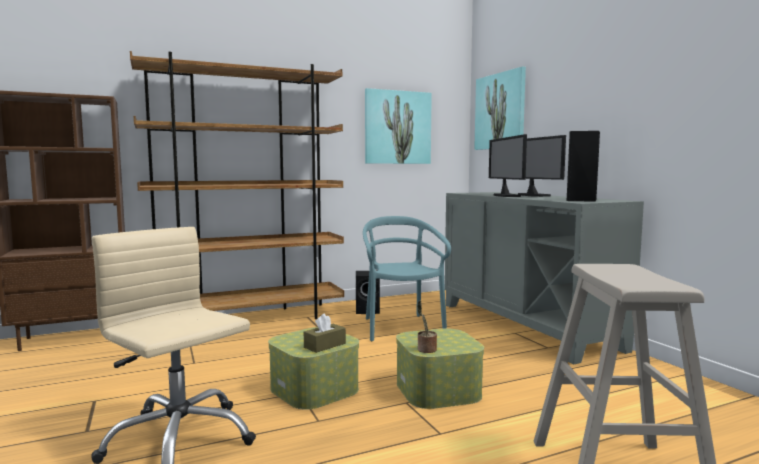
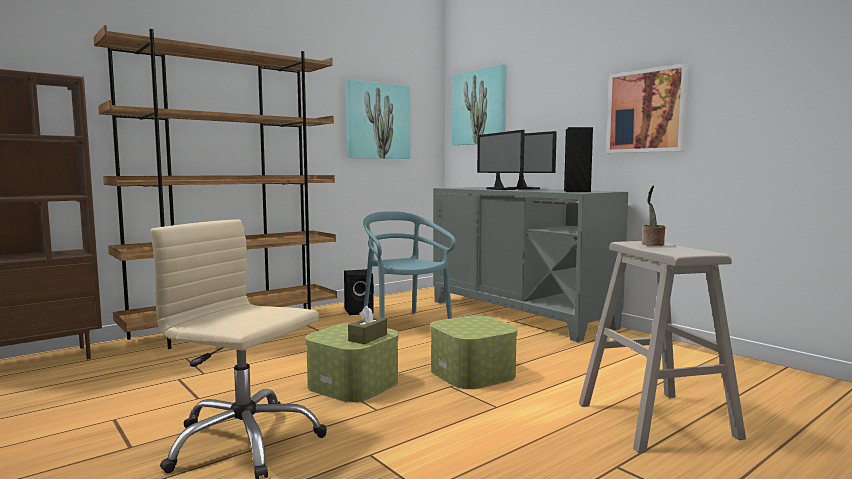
camera: 15 degrees left, 0 degrees up
(426, 350) = (467, 333): potted plant -> potted plant (652, 244)
(666, 111) = (646, 111): none -> picture

